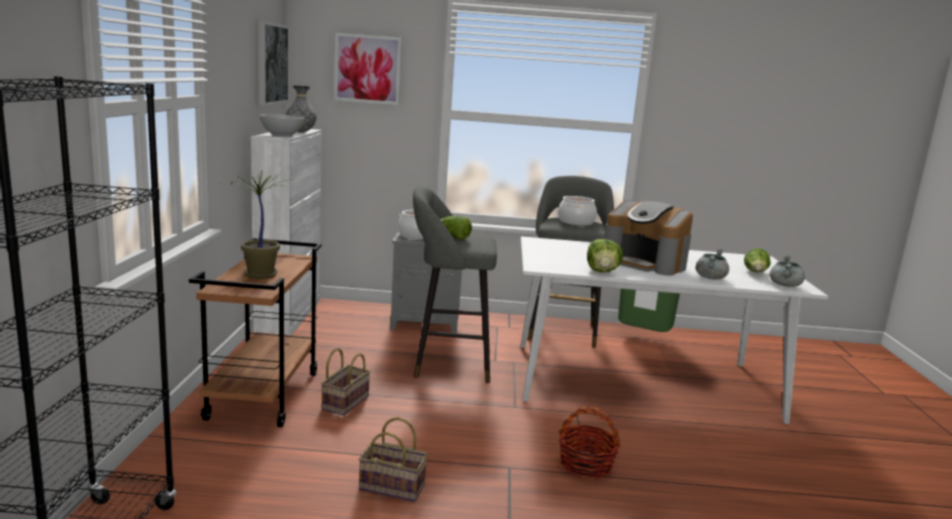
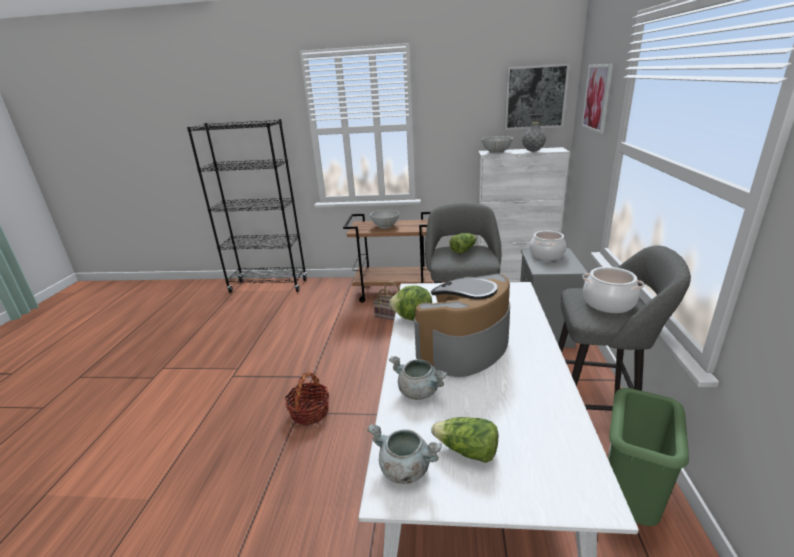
camera: 95 degrees right, 10 degrees up
(259, 274) = (385, 226): potted plant -> white bowl
(394, 486) = (301, 338): basket -> none

